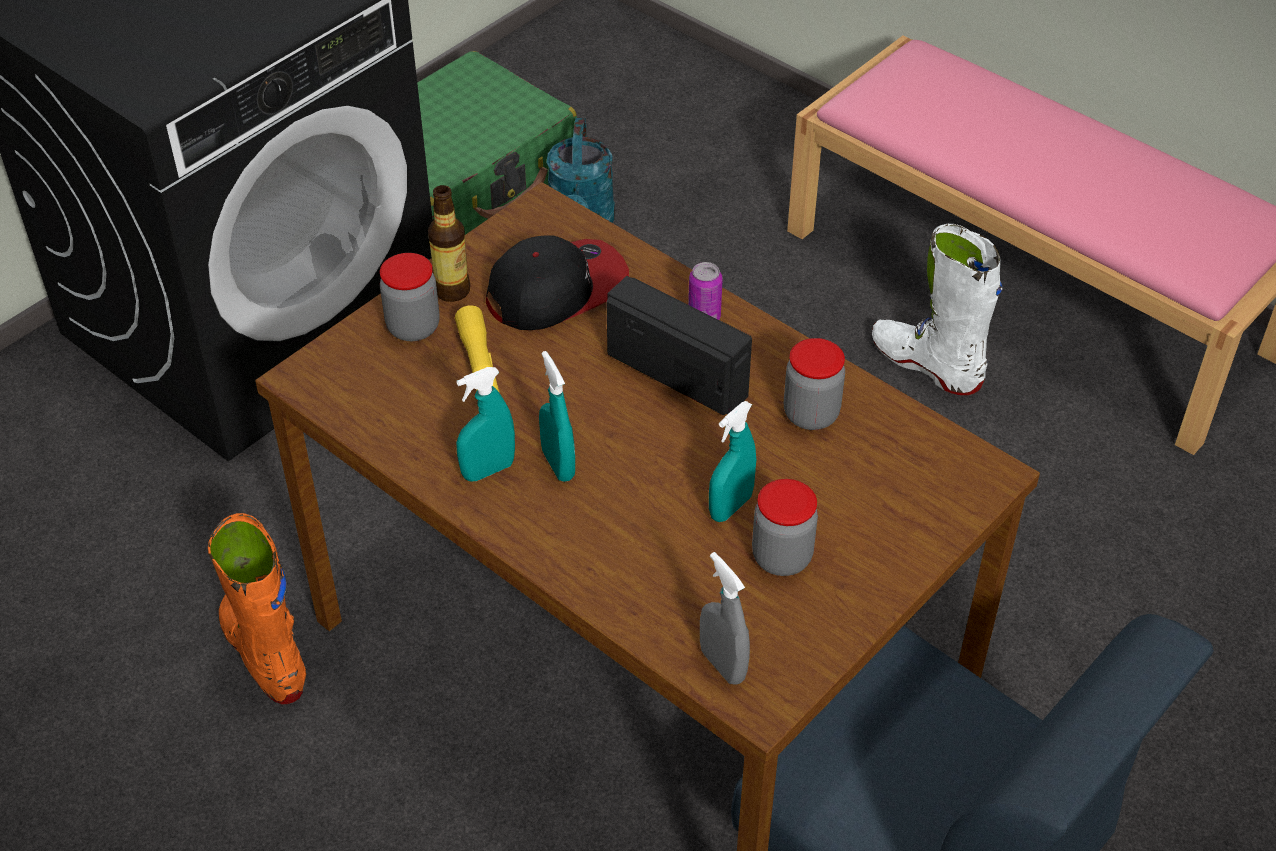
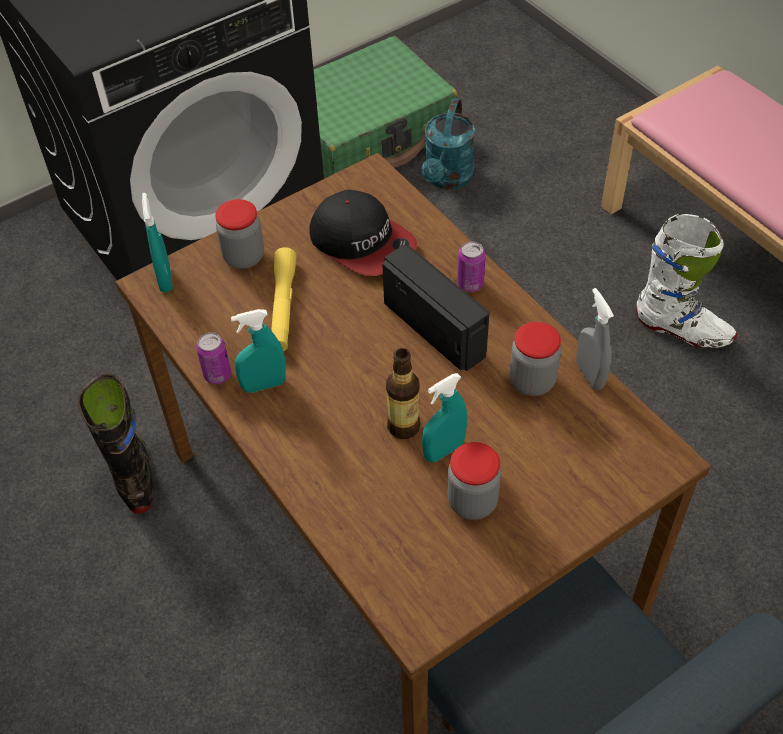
camera: 15 degrees right, 5 degrees up
(265, 655) = (133, 473): orange boot -> black boot
(426, 468) = (217, 375): none -> can
(452, 290) = (282, 231): bottle -> bottle (403, 426)
(557, 289) = (362, 242): cap -> cap turned 60 degrees clockwise
(558, 464) = (319, 389): turquoise spray bottle -> turquoise spray bottle (165, 279)
(722, 665) = (397, 587): grey spray bottle -> grey spray bottle (589, 375)
(926, 365) = (682, 330): white boot -> white boot turned 150 degrees clockwise

